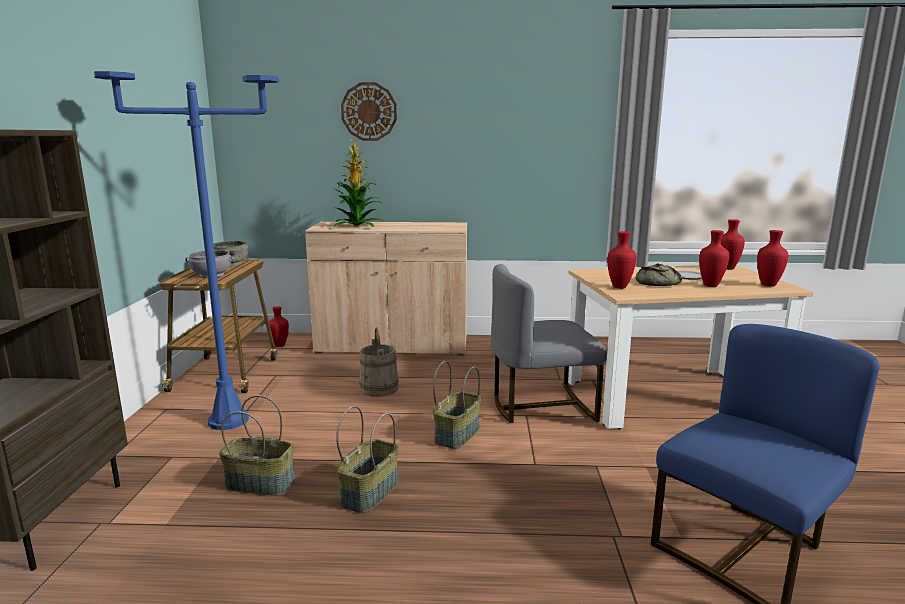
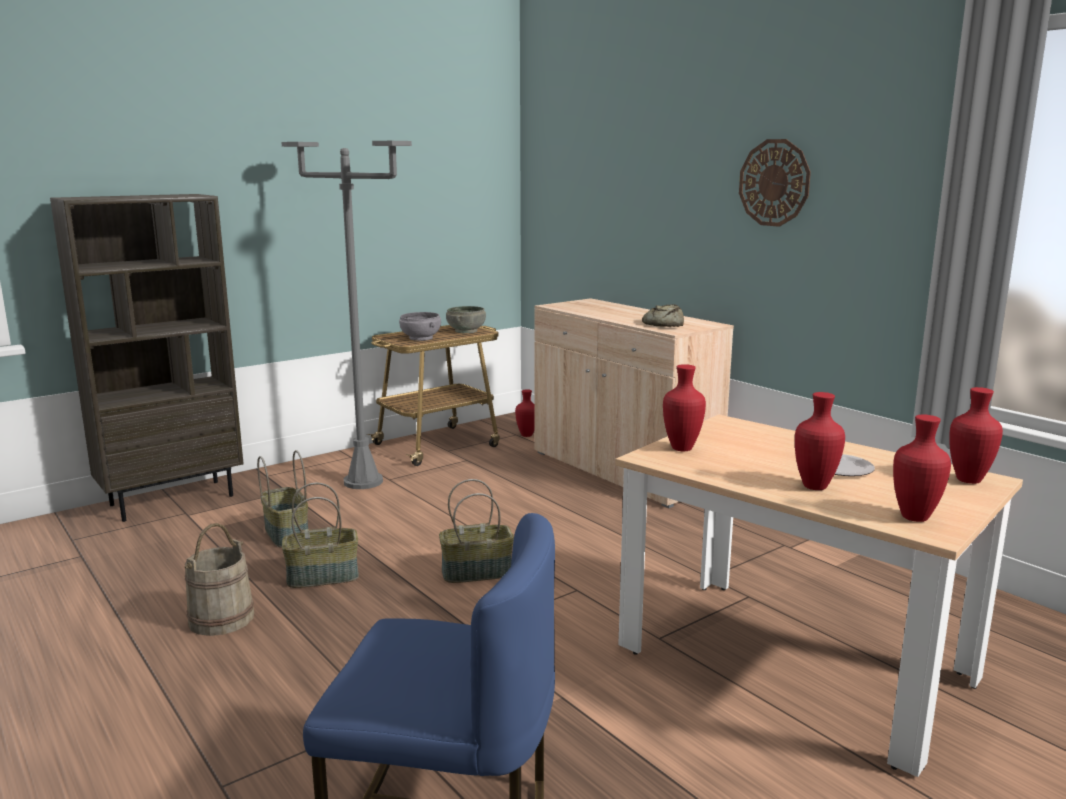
camera: 50 degrees right, 0 degrees up
(228, 420) = (363, 482): blue floor lamp -> grey floor lamp
(358, 226) = (598, 309): potted plant -> none
(369, 112) = (645, 164): wall clock -> wall clock (774, 183)
(379, 388) = (514, 504): beige bucket -> beige bucket (221, 619)
(541, 406) = (614, 590): grey chair -> none
(657, 283) = (753, 460): bread -> bread (663, 324)

